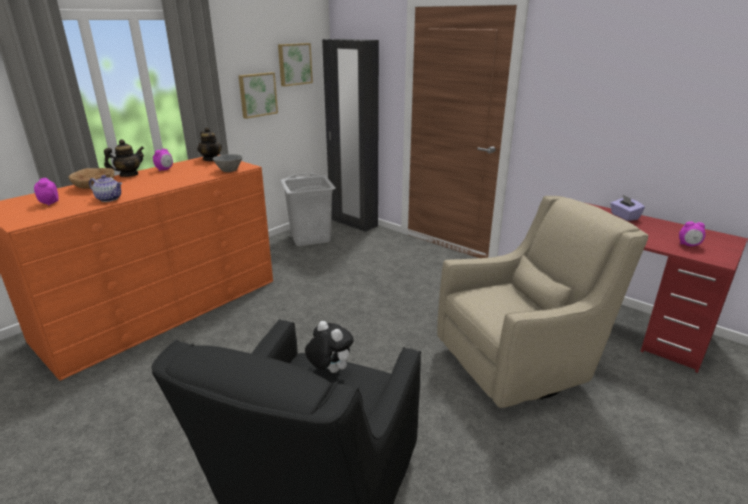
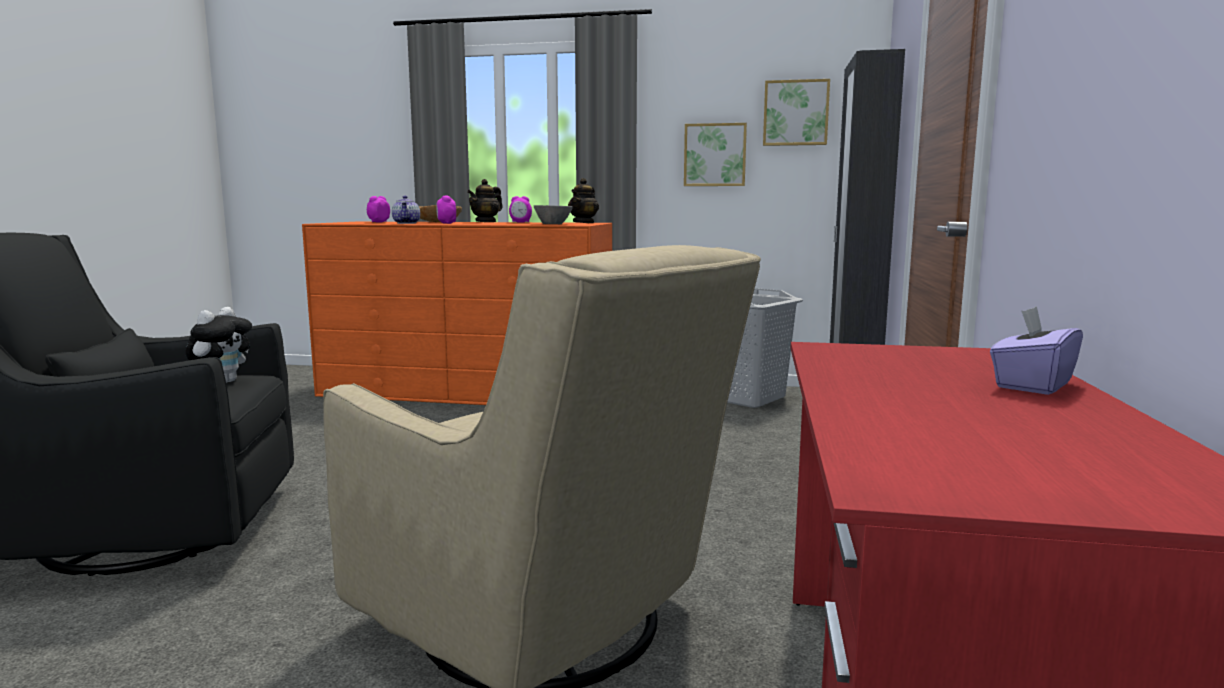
camera: 60 degrees right, 15 degrees down
(129, 175) = (486, 222): teapot -> teapot turned 105 degrees clockwise
(689, 245) = (956, 447): alarm clock -> alarm clock (446, 223)

